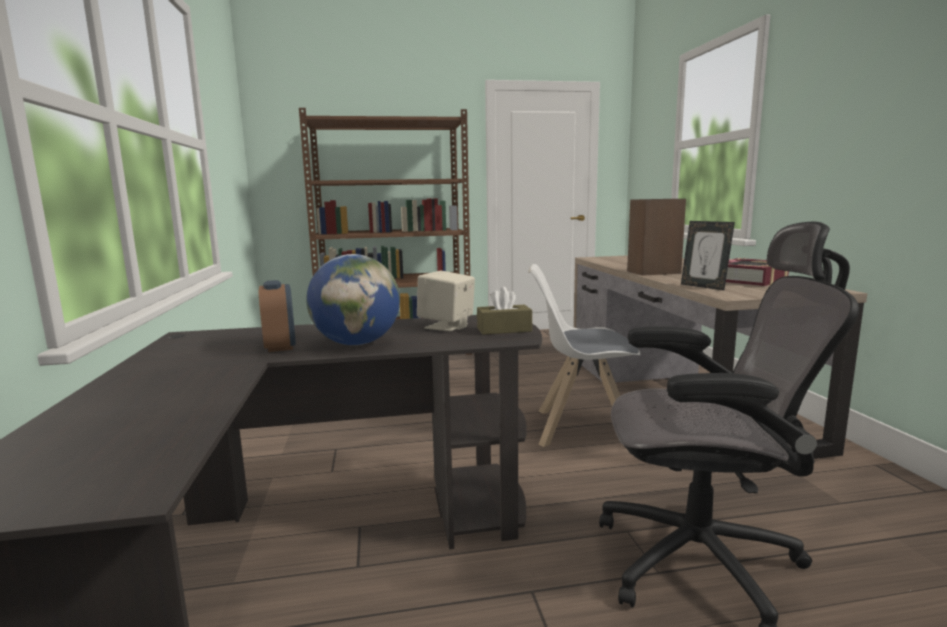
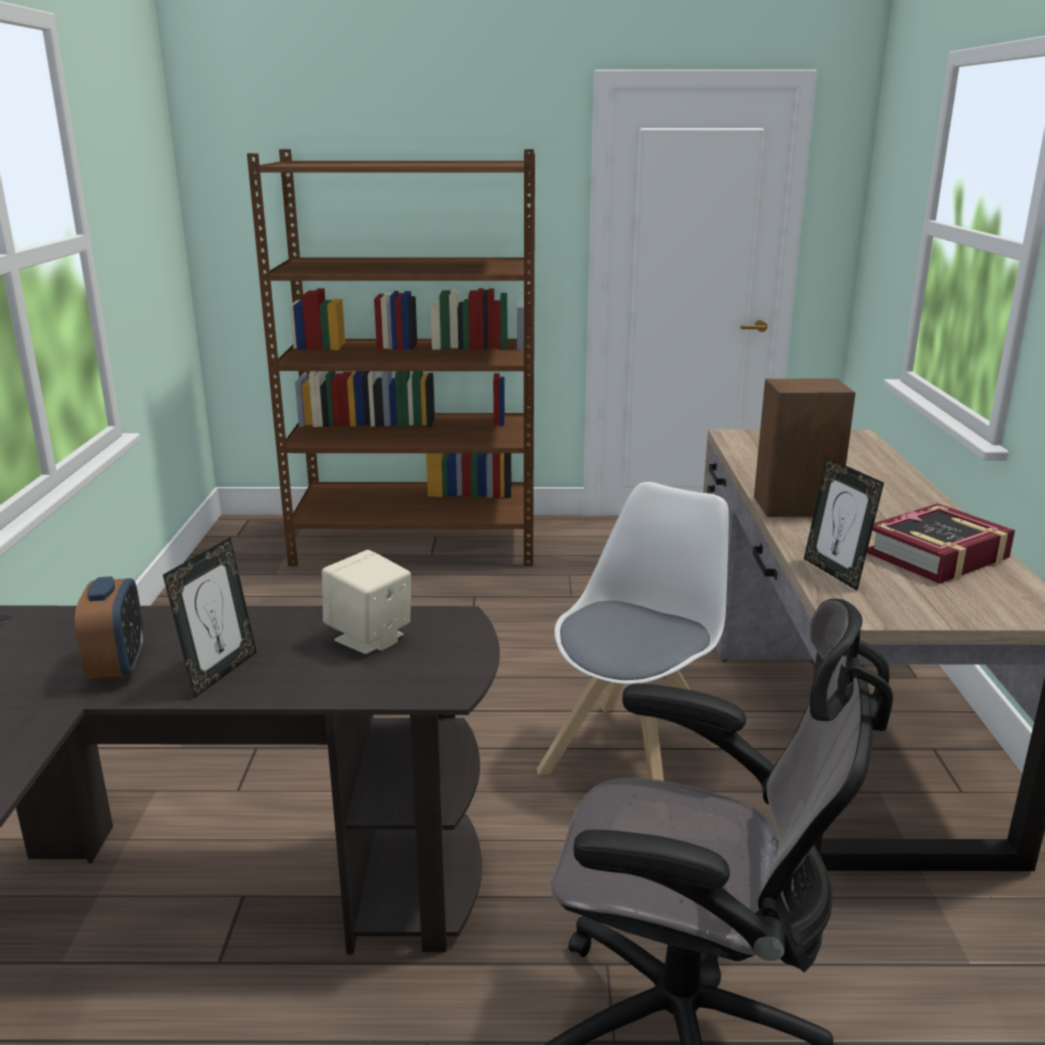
camera: 10 degrees right, 10 degrees up
(356, 343) = (220, 672): globe -> picture frame
(504, 330) = (444, 659): brown tissue box -> none
(581, 429) = (634, 755): chair -> chair turned 105 degrees clockwise

